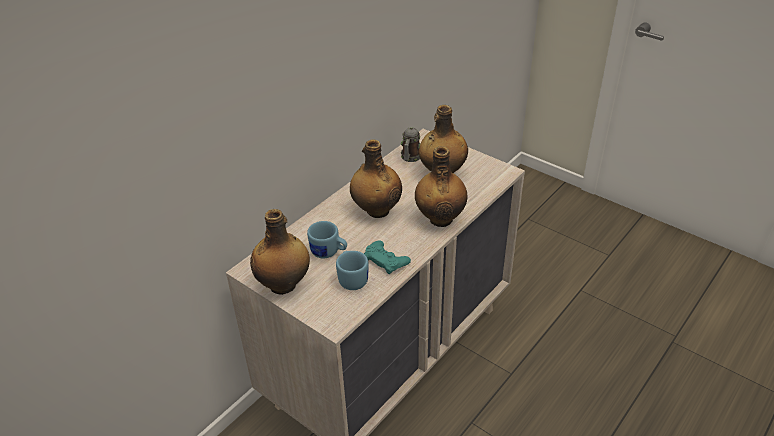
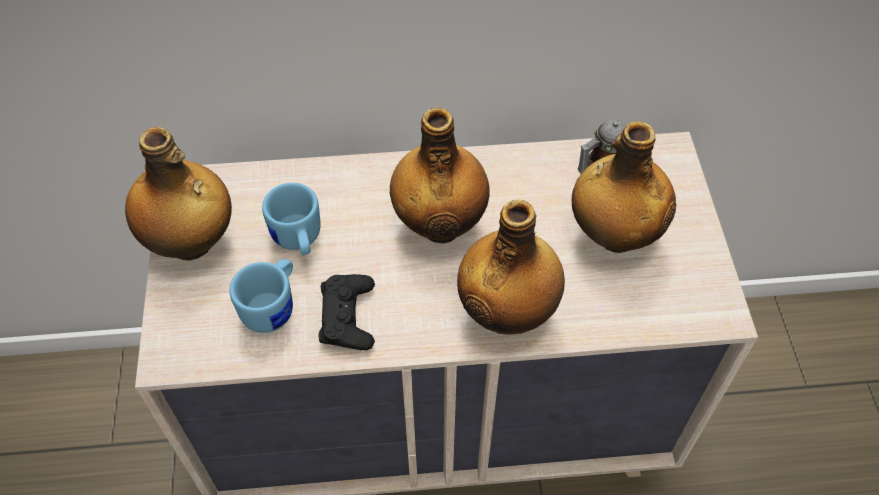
camera: 45 degrees right, 15 degrees up
(386, 260) = (348, 316): turquoise game controller -> black game controller

